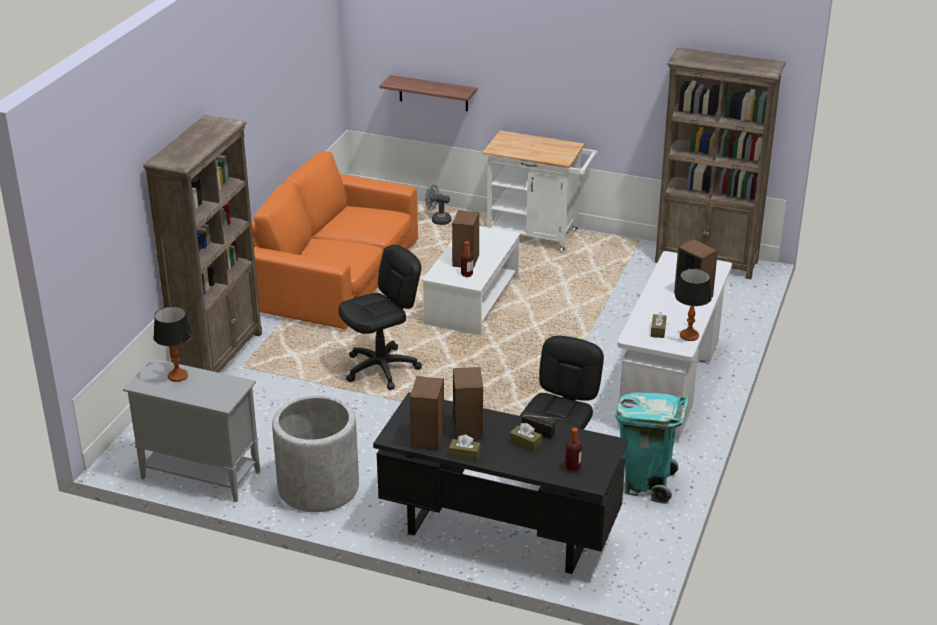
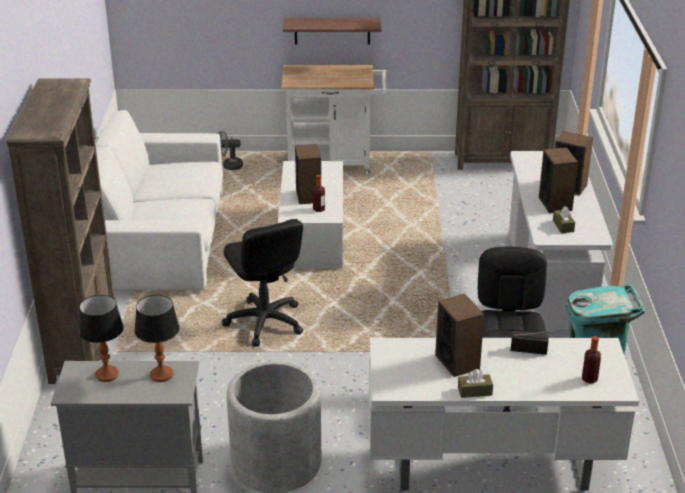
camera: 20 degrees left, 0 degrees up
(333, 276) = (157, 238): orange sofa -> white sofa
(381, 368) = (264, 322): black office chair -> black office chair turned 120 degrees clockwise
(428, 438) = (425, 382): speaker -> speaker (555, 204)
(433, 93) = (209, 37): shelf -> shelf (332, 31)
(498, 534) = (490, 466): black desk -> white desk
(525, 443) = (525, 364): brown tissue box -> none
(689, 336) = (595, 225): table lamp -> table lamp (162, 375)

